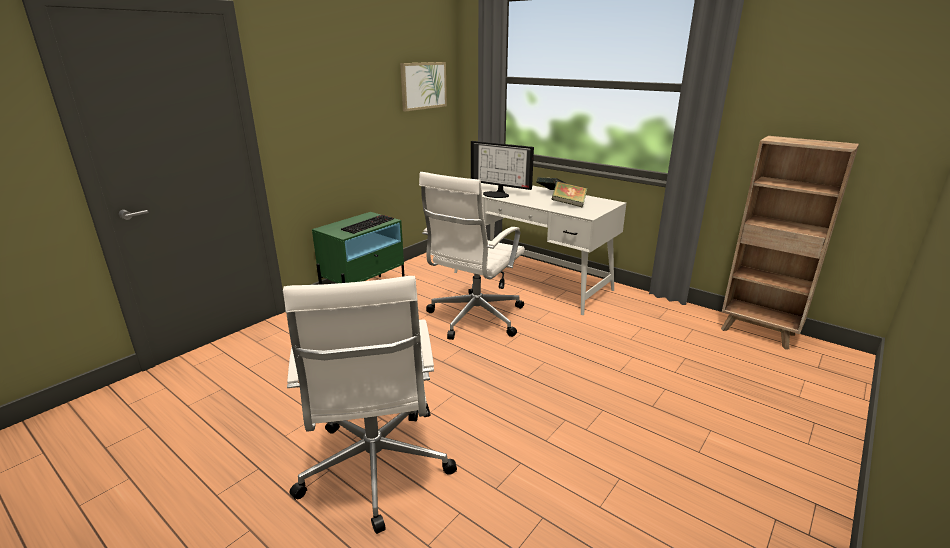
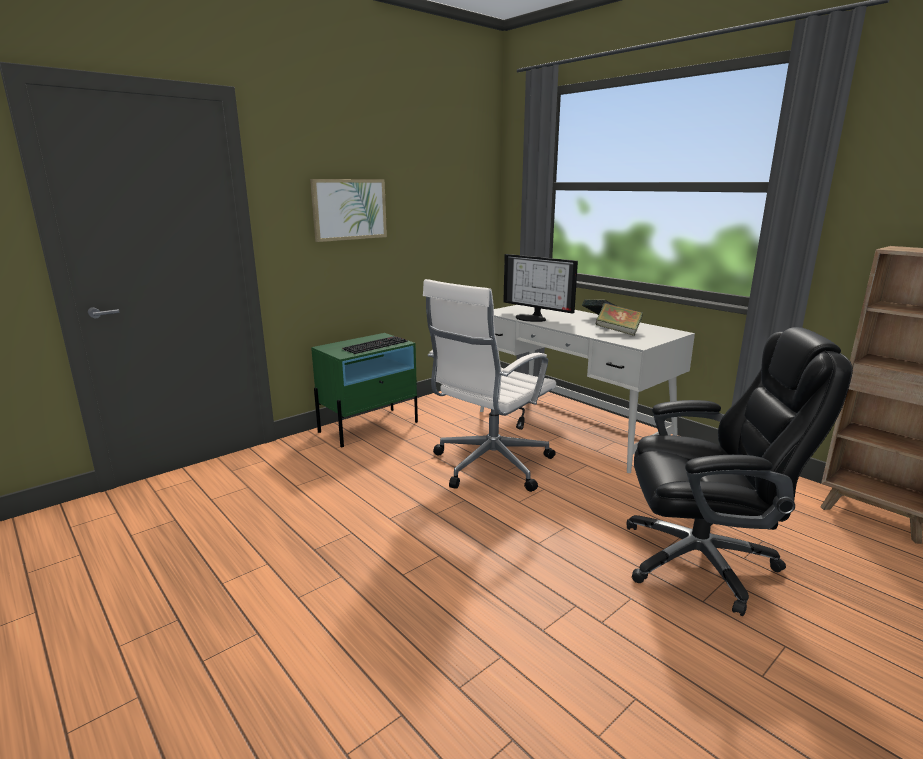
camera: 10 degrees right, 5 degrees down
(375, 470) = (311, 641): white office chair -> none
(423, 85) = (457, 192): picture -> picture (349, 209)
(647, 377) = (702, 561): none -> black office chair

